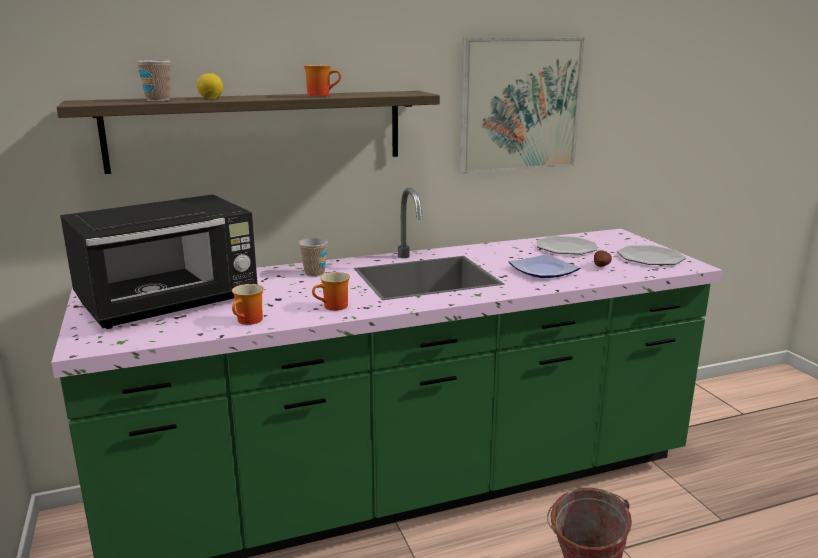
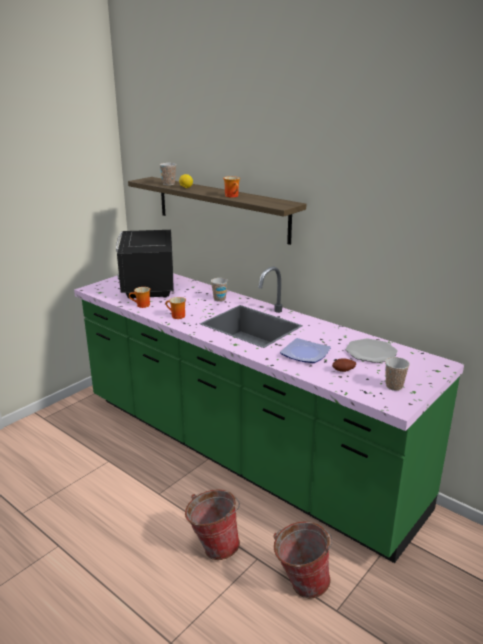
camera: 60 degrees right, 5 degrees up
(170, 303) = (147, 286): black microwave -> black microwave turned 60 degrees clockwise
(520, 105) = (378, 229): picture -> none
(650, 257) = (394, 386): plate -> cup
(675, 529) = (300, 583): none -> bucket

